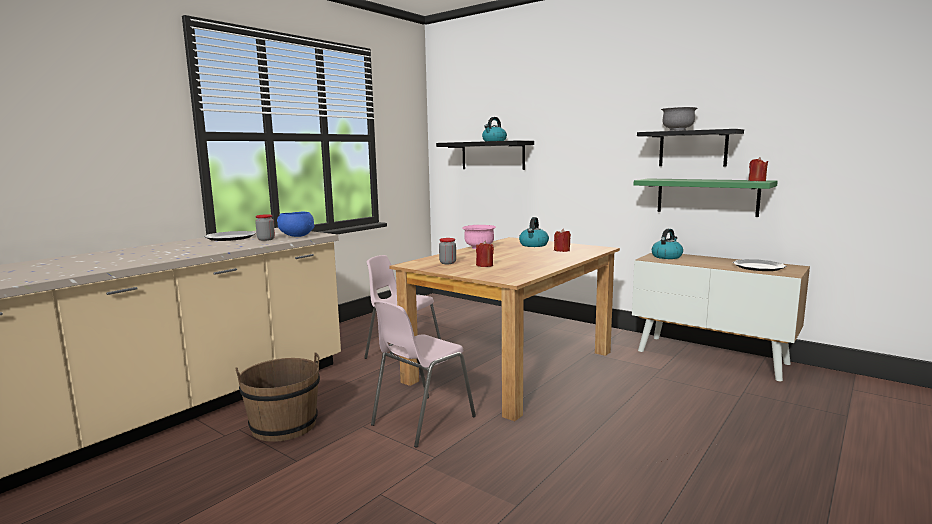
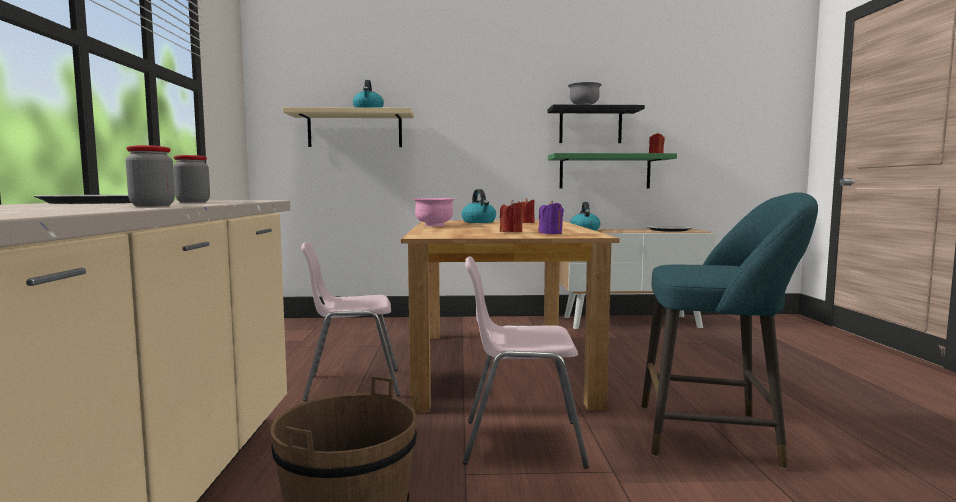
camera: 40 degrees left, 5 degrees down
(296, 236) = (231, 201): blue bowl -> none
(421, 421) = (521, 442): pink chair -> pink chair turned 90 degrees clockwise
(447, 263) = (462, 233): jar -> jar (152, 205)
(492, 155) = (355, 130): black shelf -> beige shelf
(497, 272) = (550, 233): none -> purple candle
(549, 466) = (716, 436): none -> turquoise stool

